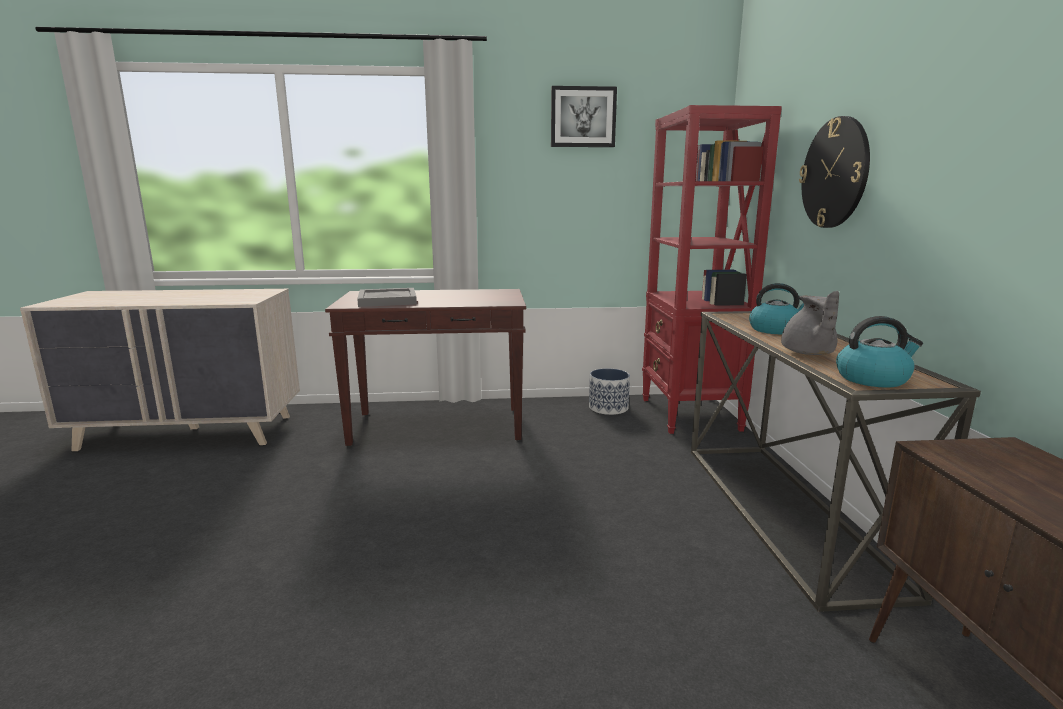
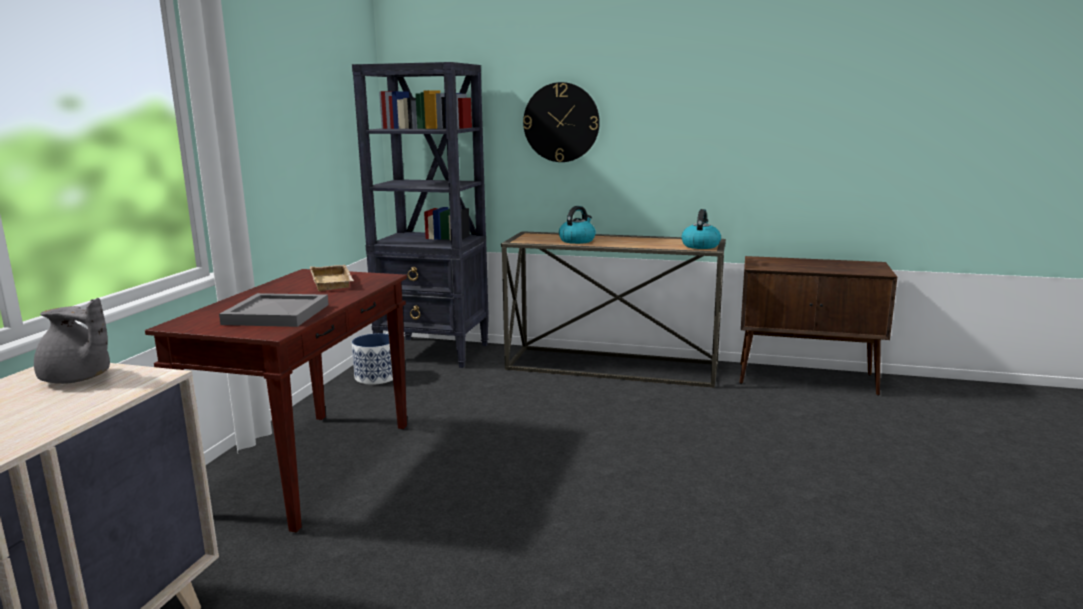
camera: 70 degrees left, 0 degrees up
(481, 297) = (334, 282): none -> beige tray
(583, 117) = (294, 57): picture -> none
(690, 415) = (434, 352): red bookcase -> black bookcase
(808, 353) = (643, 245): grey teapot -> grey teapot (78, 379)

